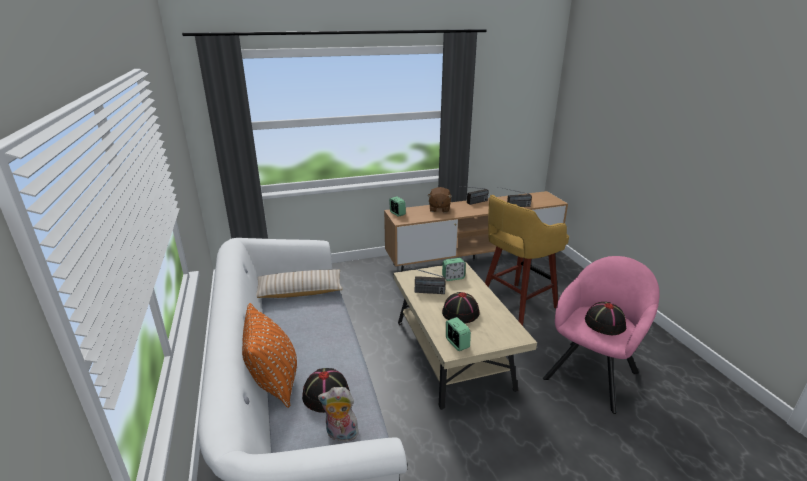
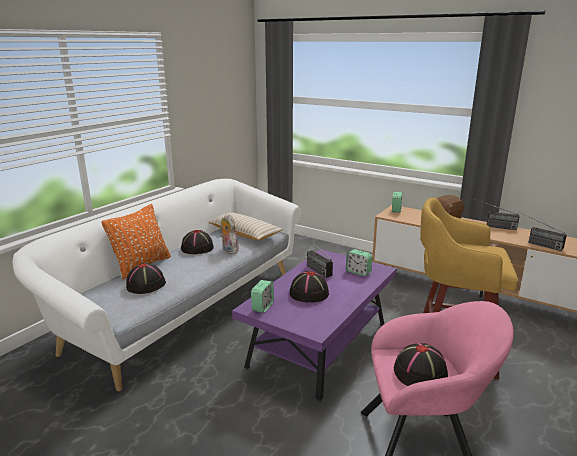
camera: 50 degrees right, 5 degrees down
(291, 330) = (197, 248): none -> black hat
(340, 435) = (114, 305): plush toy -> plush toy (228, 250)
(452, 355) = (319, 346): beige coffee table -> purple coffee table

